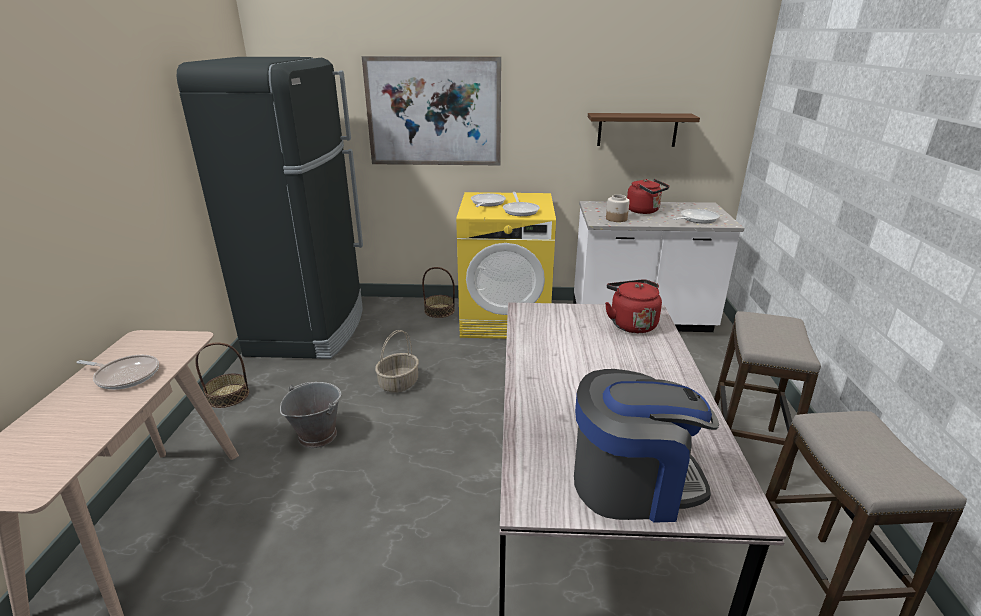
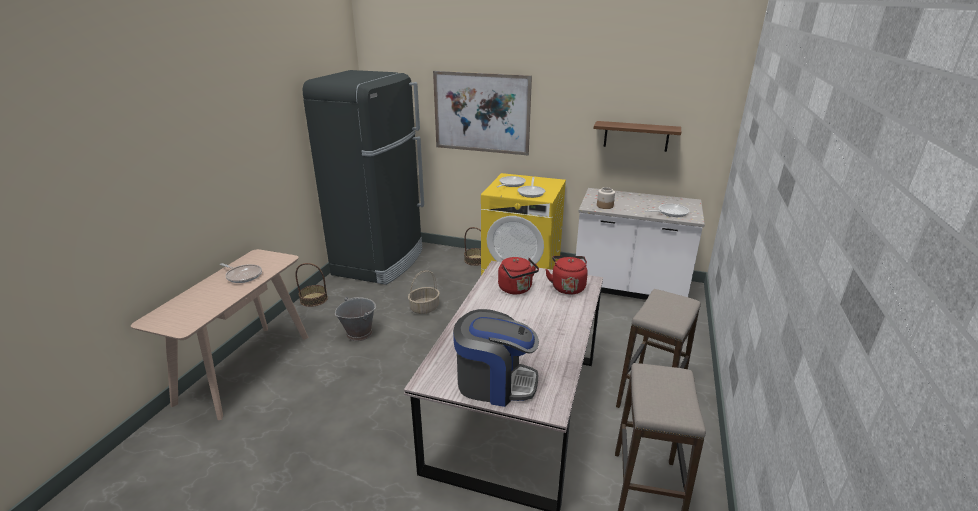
camera: 15 degrees right, 0 degrees up
(644, 211) = (633, 201): red kettle -> red kettle (516, 289)

